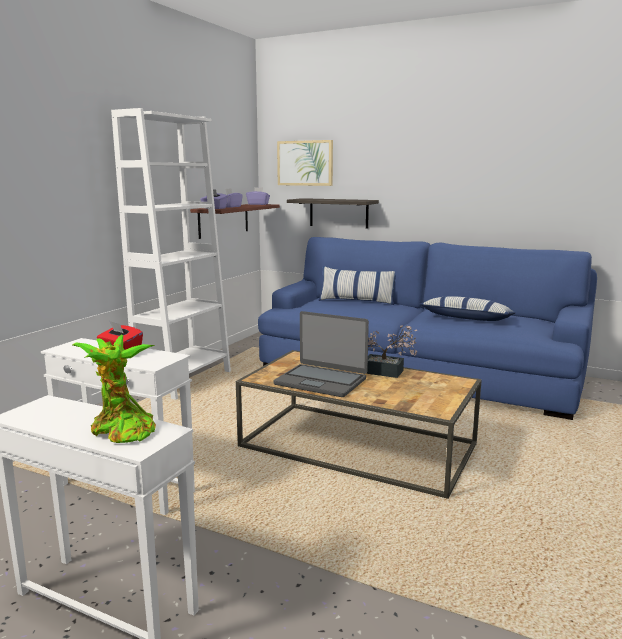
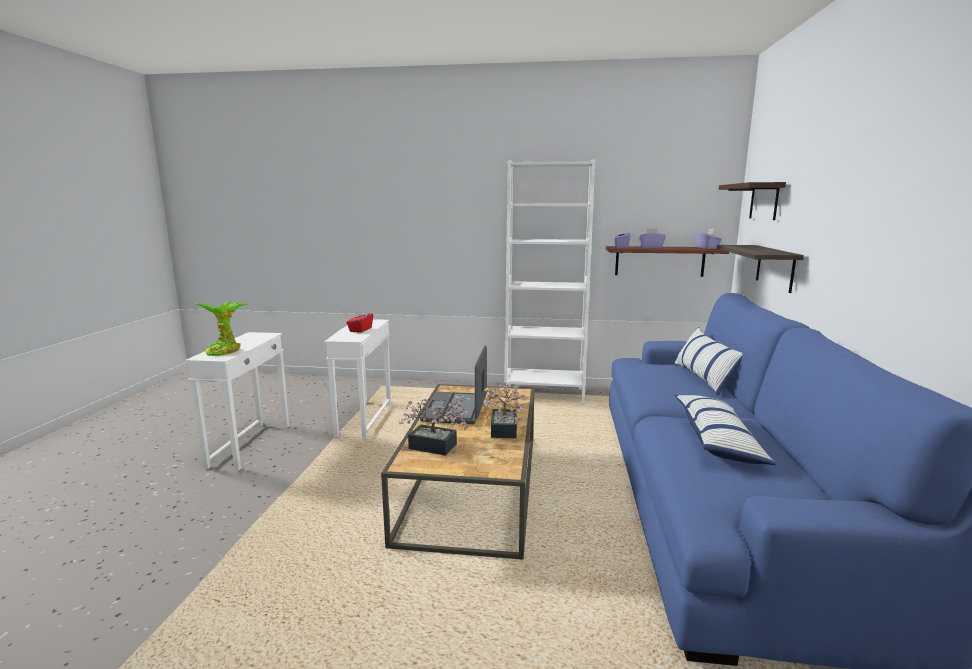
camera: 70 degrees right, 0 degrees up
(305, 163) = (764, 201): picture -> shelf
(408, 397) = (437, 447): none -> potted plant

